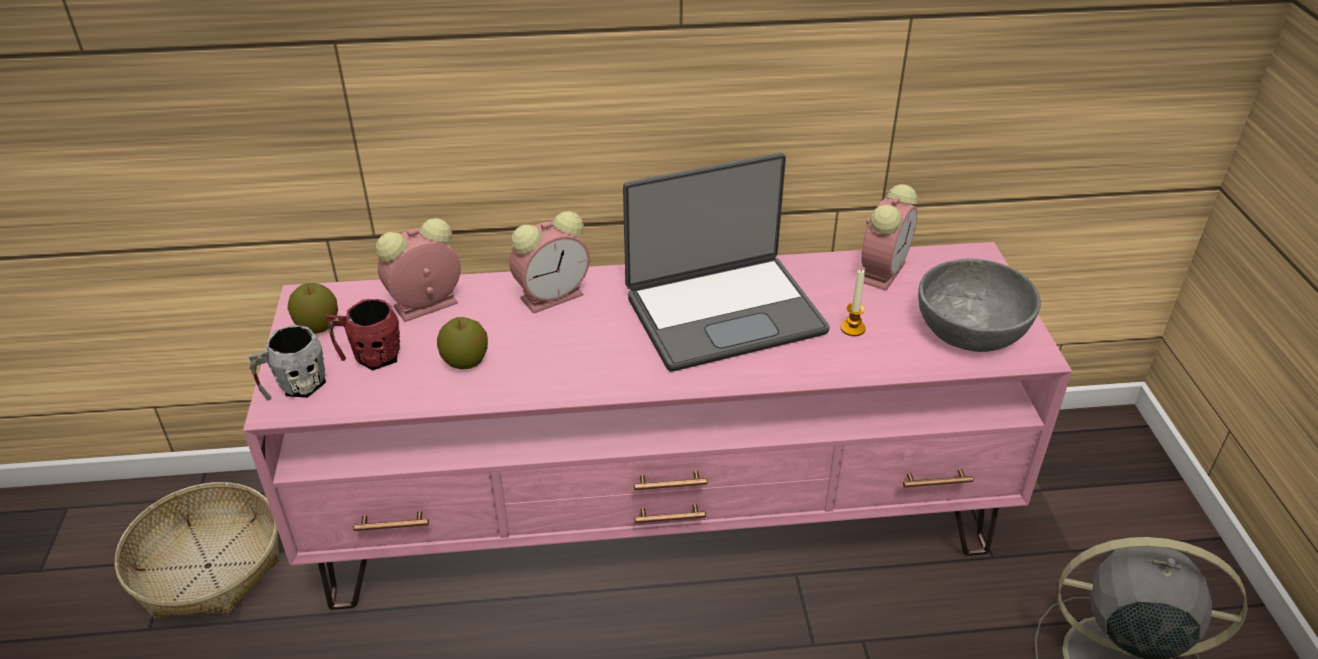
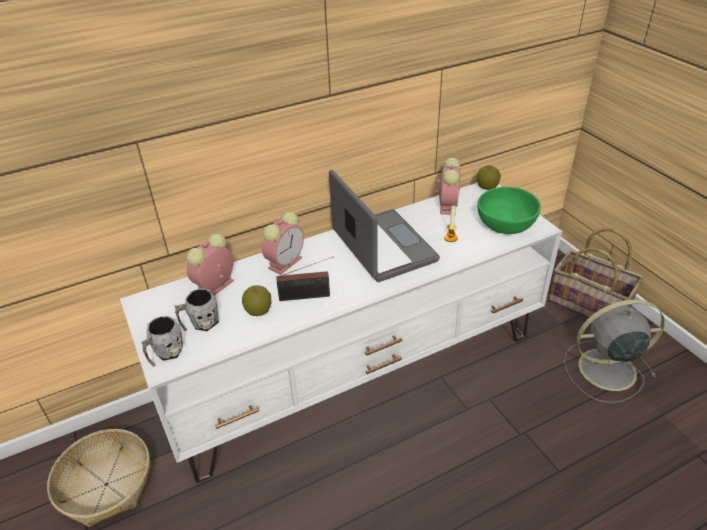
camera: 20 degrees left, 0 degrees up
(318, 326) = (157, 316): apple -> apple (487, 187)
(370, 357) = (200, 324): red mug -> grey mug
(554, 359) = (307, 296): none -> radio
(661, 516) = (358, 370): pink tv stand -> white tv stand
(723, 312) = (382, 247): laptop -> laptop turned 75 degrees counterclockwise
(971, 329) = (506, 223): grey bowl -> green bowl
(1148, 533) = (589, 304): none -> basket

